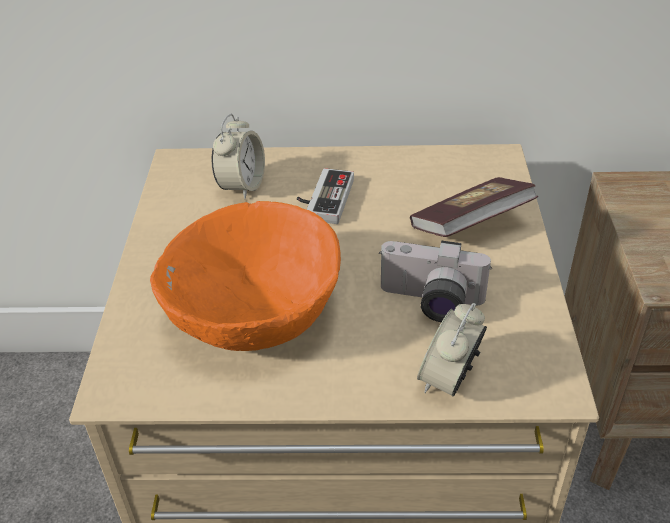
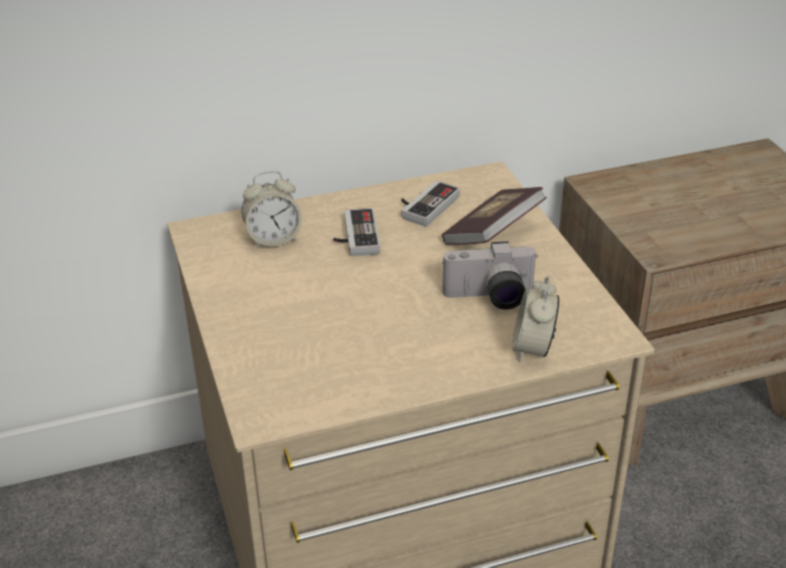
camera: 20 degrees left, 5 degrees down
(242, 186) = (273, 239): alarm clock -> alarm clock turned 75 degrees clockwise
(252, 313) = (346, 337): orange bowl -> none
(413, 178) = (425, 205): none -> game controller

